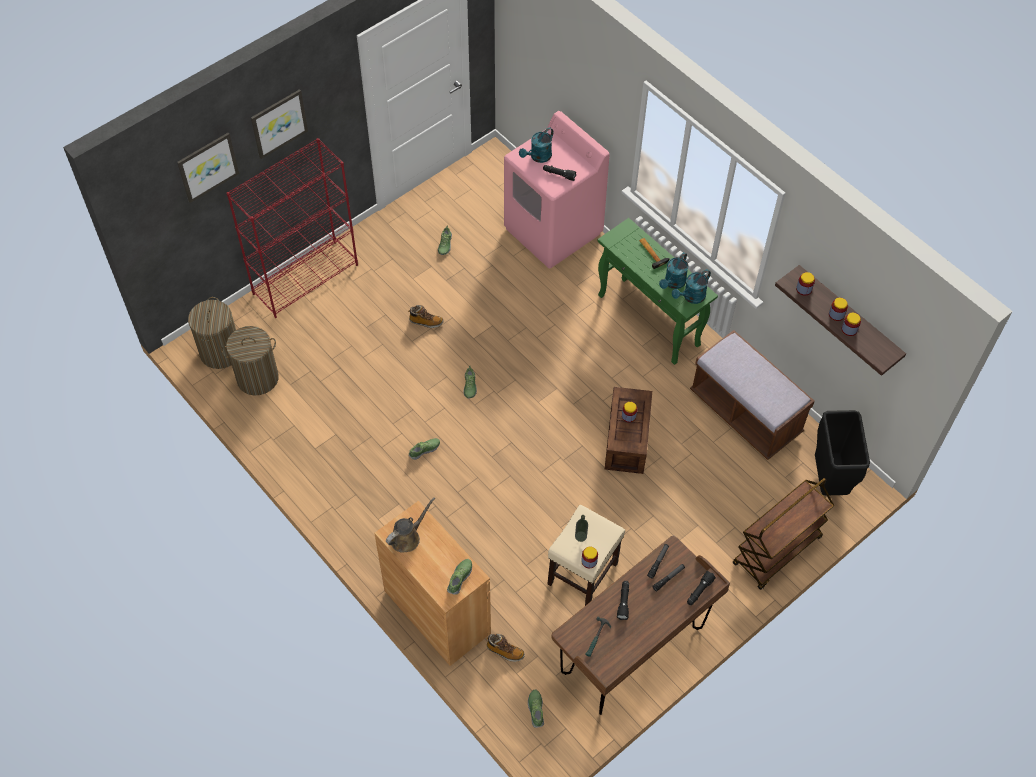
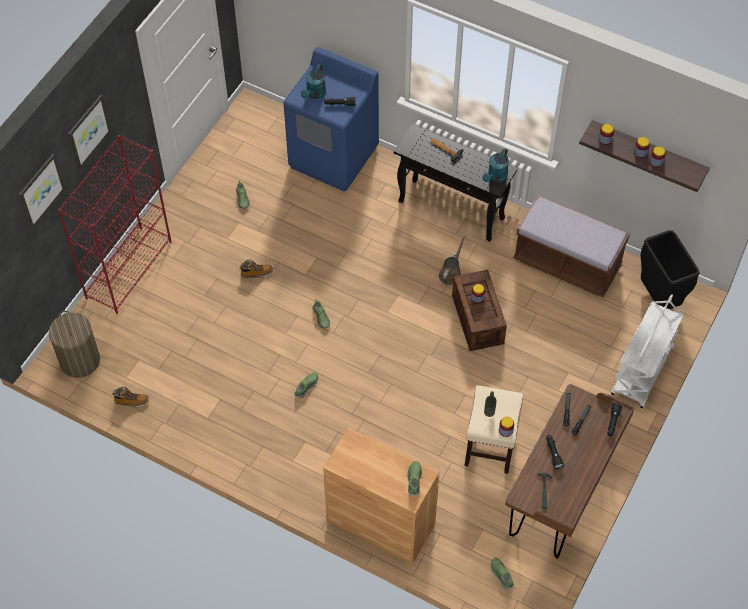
camera: 20 degrees left, 0 degrees up
(257, 378) = (125, 373): laundry basket -> none
(407, 537) = (354, 461): brown watering can -> brown watering can (451, 273)
(505, 651) = (453, 535): boot -> boot (131, 401)
(553, 231) = (334, 157): pink washing machine -> blue washing machine
(649, 321) = (452, 210): green console table -> black console table
(673, 283) = (475, 169): turquoise watering can -> none
(777, 552) = (642, 372): brown cart -> white cart

